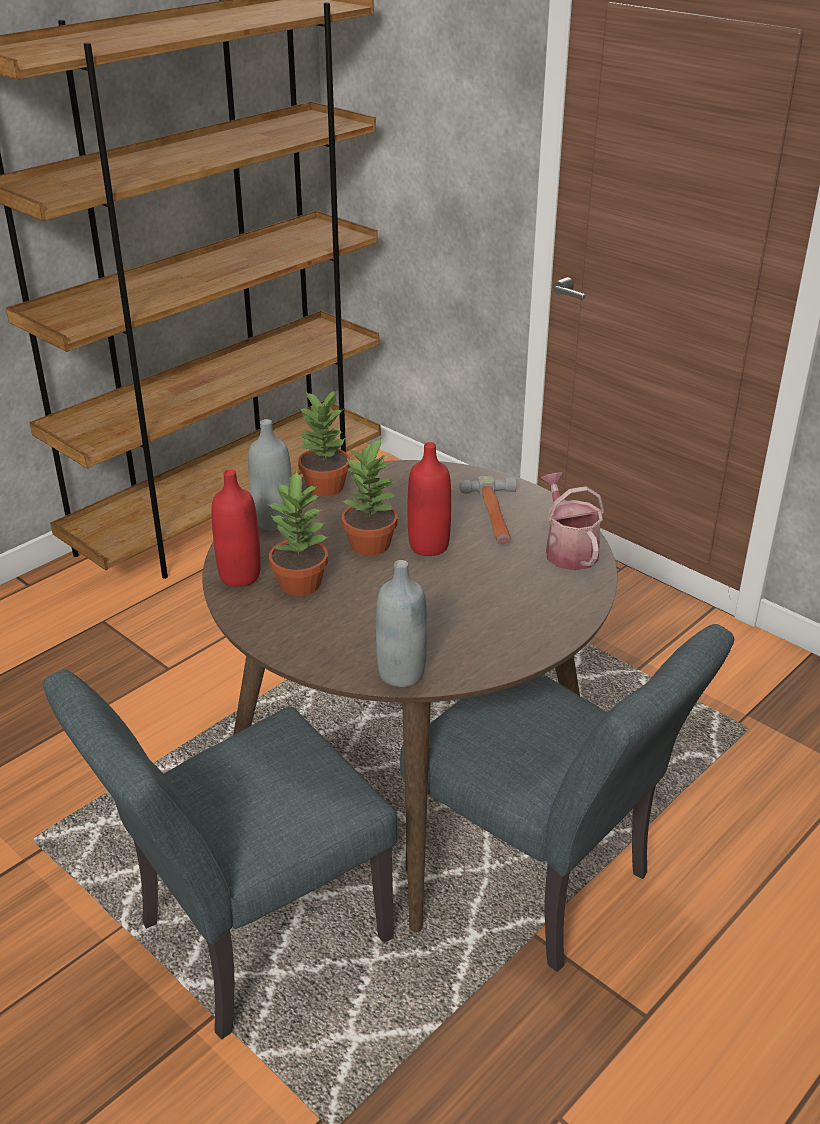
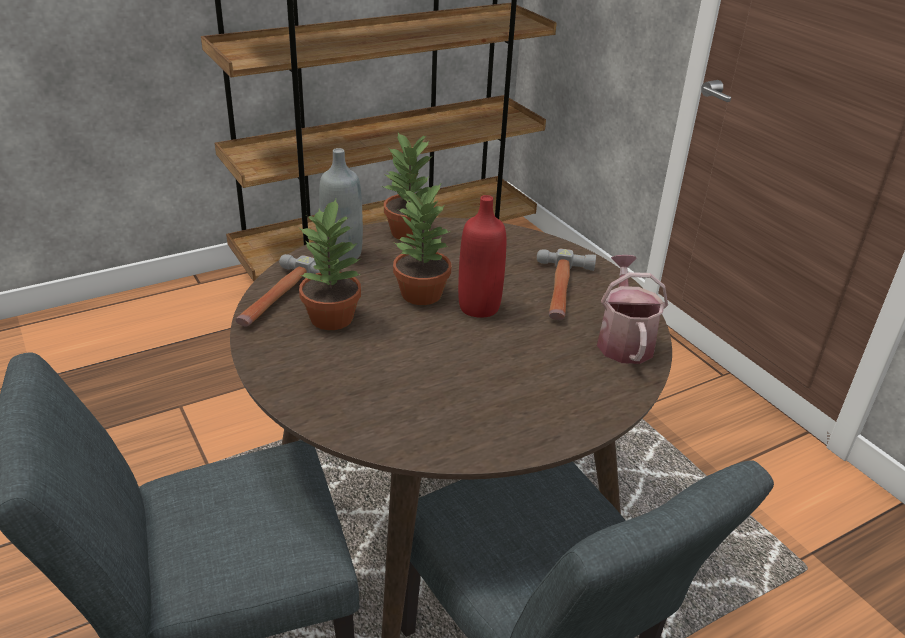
camera: 15 degrees right, 0 degrees up
(240, 575) = (279, 298): red bottle -> hammer
(401, 673) = (380, 434): grey bottle -> none

